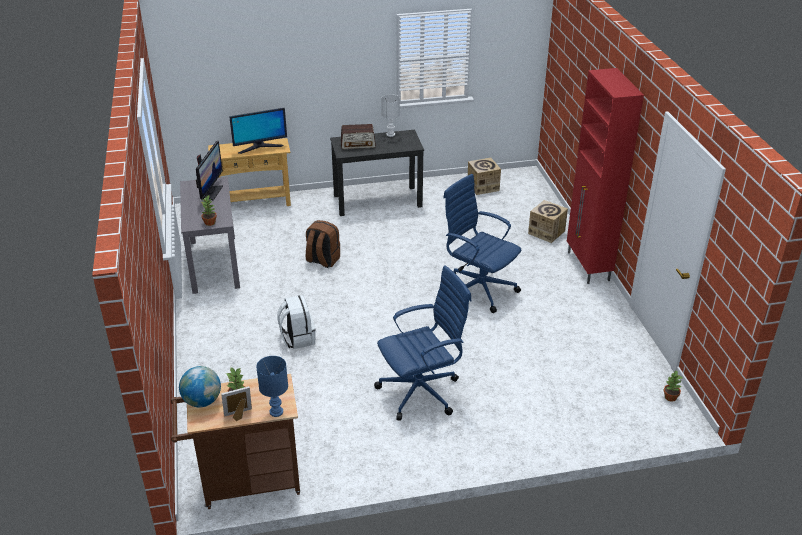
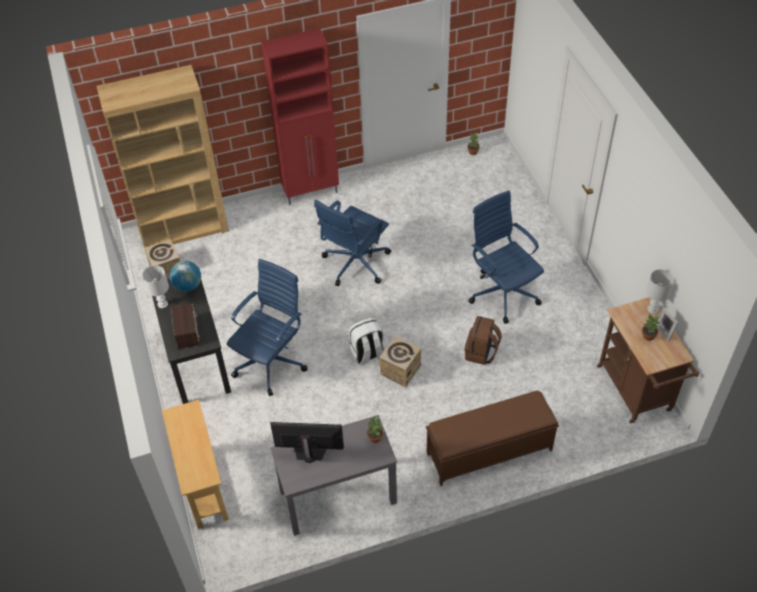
camera: 95 degrees left, 15 degrees up
(202, 401) = (658, 359): globe -> globe (188, 286)
(218, 353) = (488, 452): none -> brown bench
(260, 147) = (188, 433): monitor -> none
(276, 412) = (653, 309): blue table lamp -> white table lamp
(297, 338) = (452, 391): white backpack -> white backpack (367, 354)
(322, 260) = (320, 393): brown backpack -> brown backpack (481, 352)
(366, 236) = (271, 361): none -> blue office chair
(534, 195) = (184, 229): none -> brown bookcase
(546, 232) = (255, 219): cardboard box -> cardboard box (400, 370)

